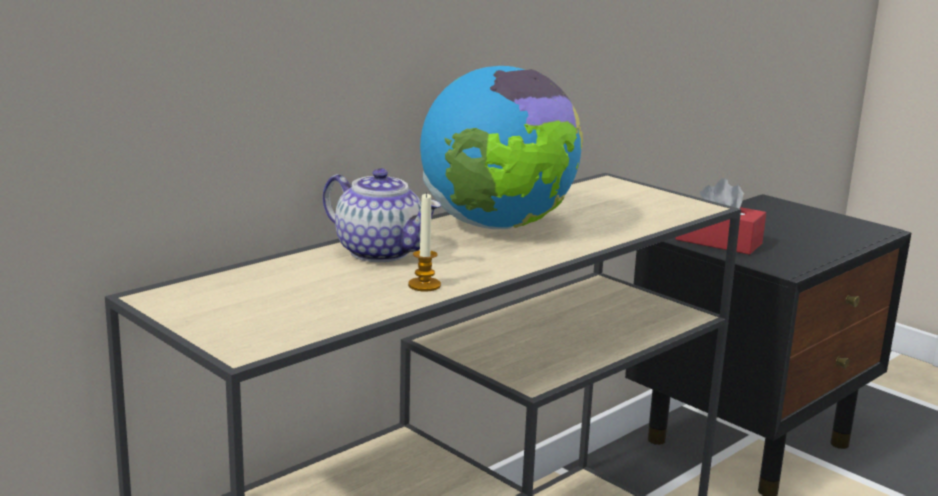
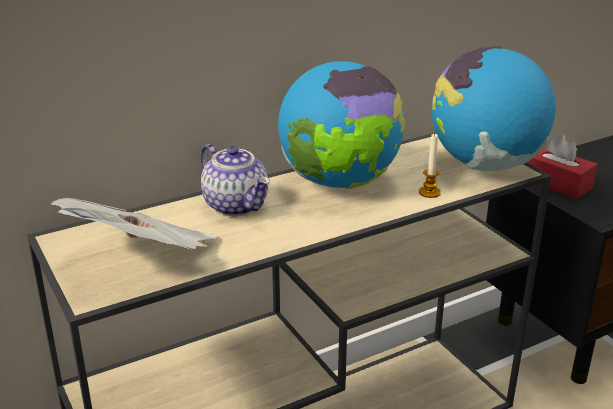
camera: 15 degrees right, 10 degrees up
(293, 308) = (145, 259): none -> newspaper
(424, 285) = (250, 243): candle -> candle (429, 192)
(660, 203) = (485, 165): none -> globe

